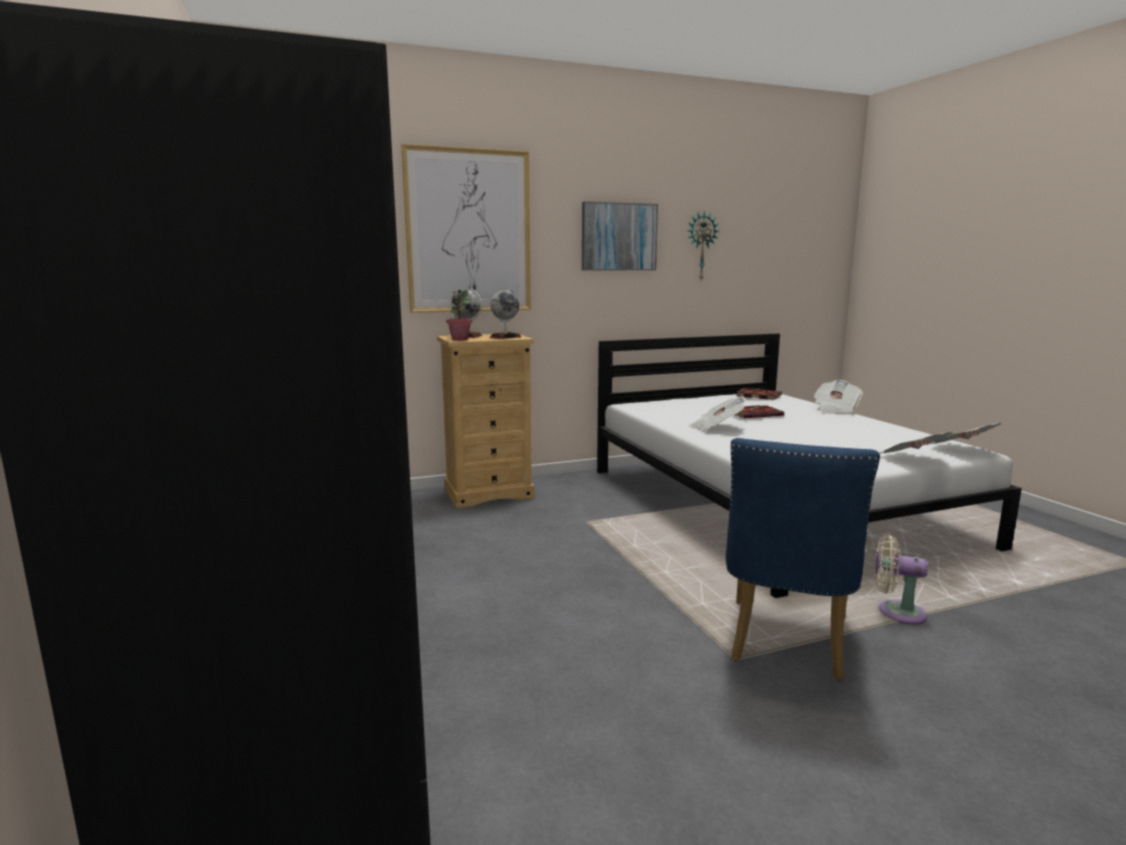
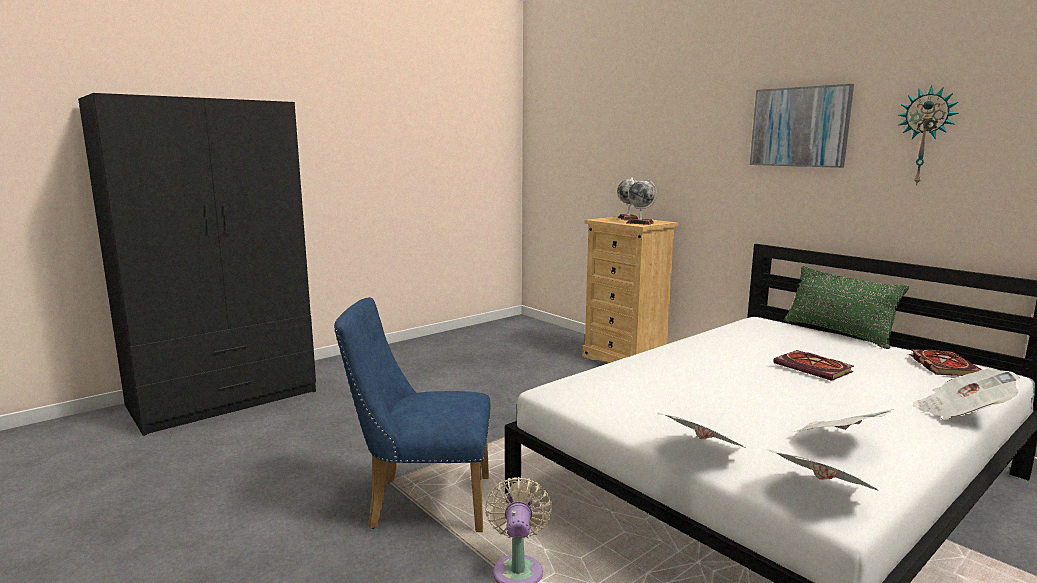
camera: 70 degrees right, 0 degrees up
(459, 339) = (603, 219): potted plant -> none
(469, 231) = (654, 127): picture -> none
(674, 398) = (837, 333): none -> green pillow
(716, 428) = (712, 356): newspaper -> newspaper (837, 443)

